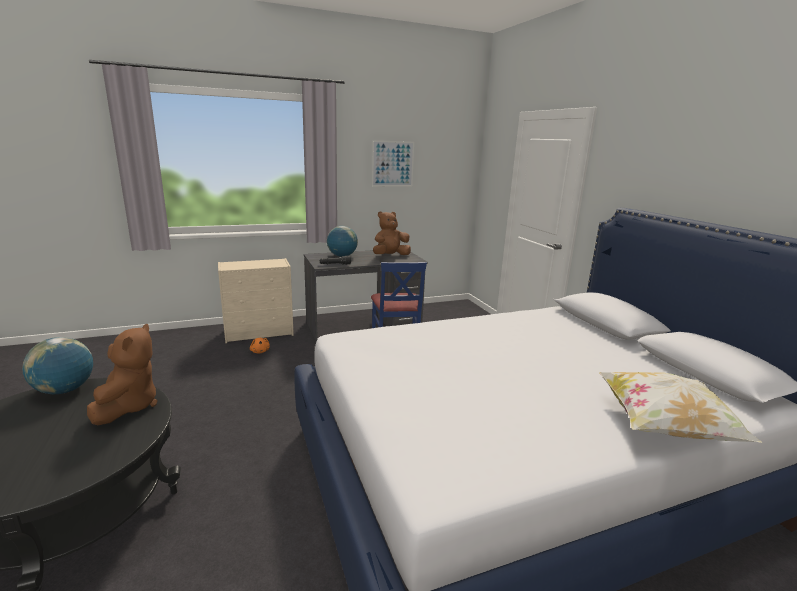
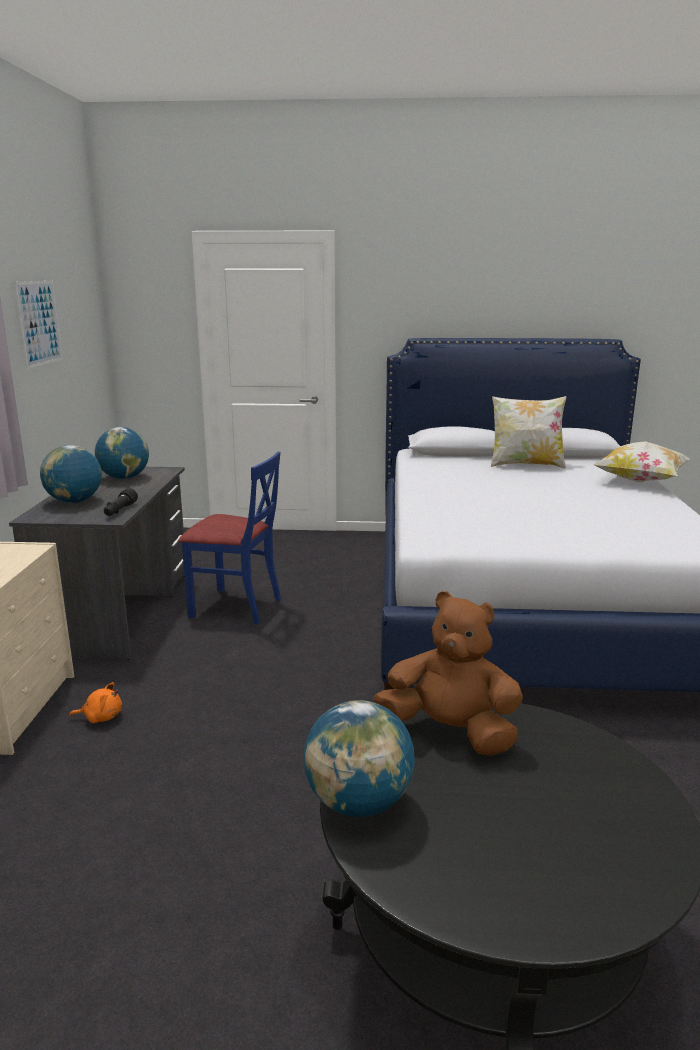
camera: 65 degrees left, 0 degrees up
(390, 256) = (124, 478): brown plush toy -> globe
(614, 355) = (526, 465): none -> pillow

